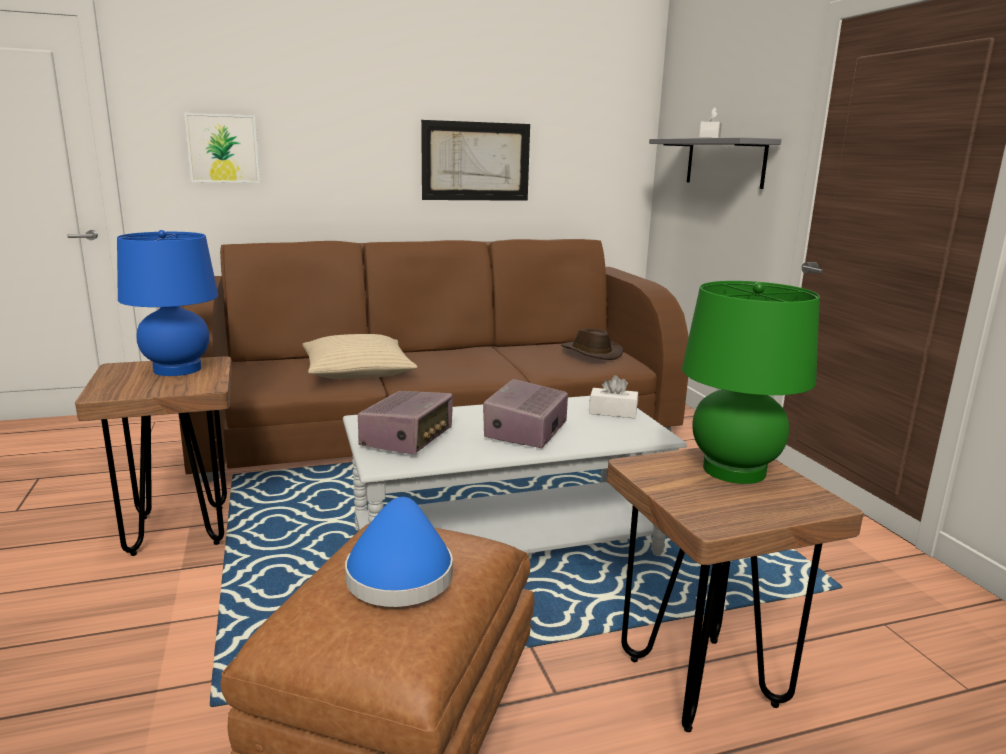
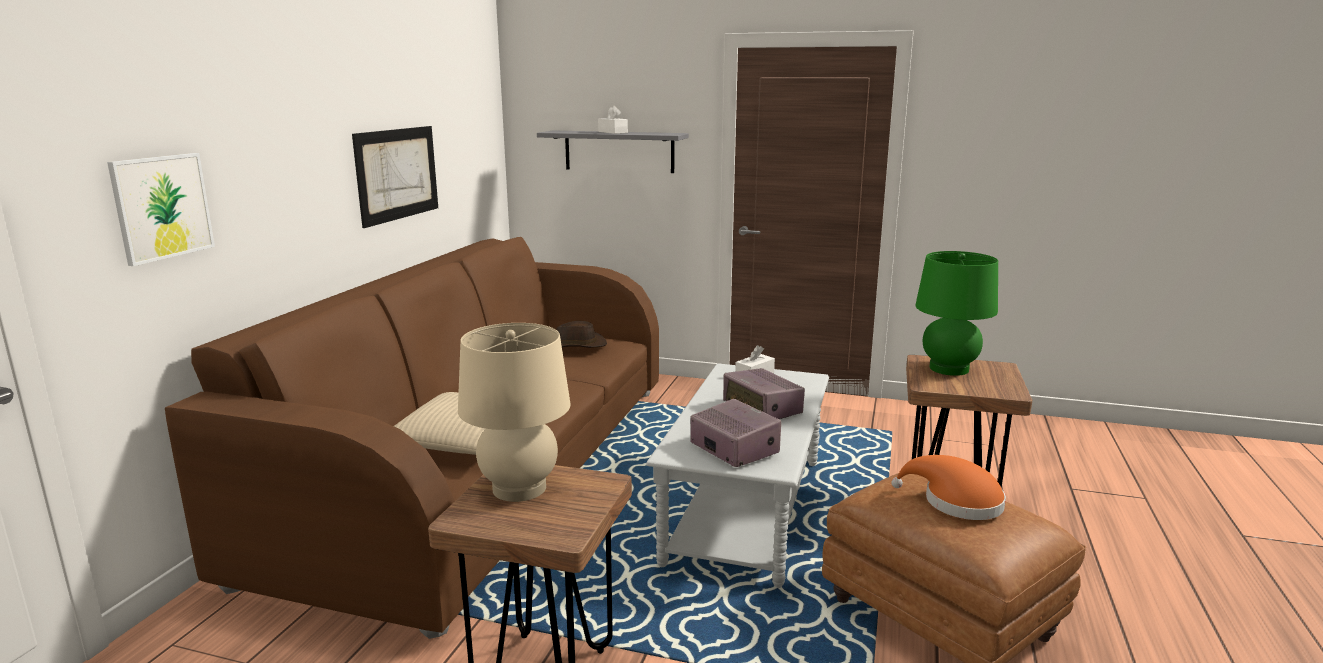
camera: 55 degrees left, 0 degrees up
(177, 369) = (519, 488): blue table lamp -> beige table lamp
(399, 573) = (956, 502): blue hat -> orange hat

